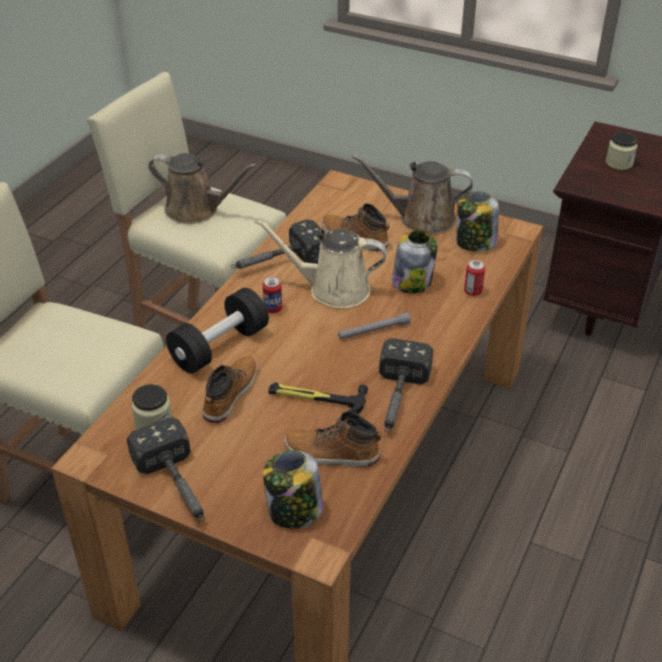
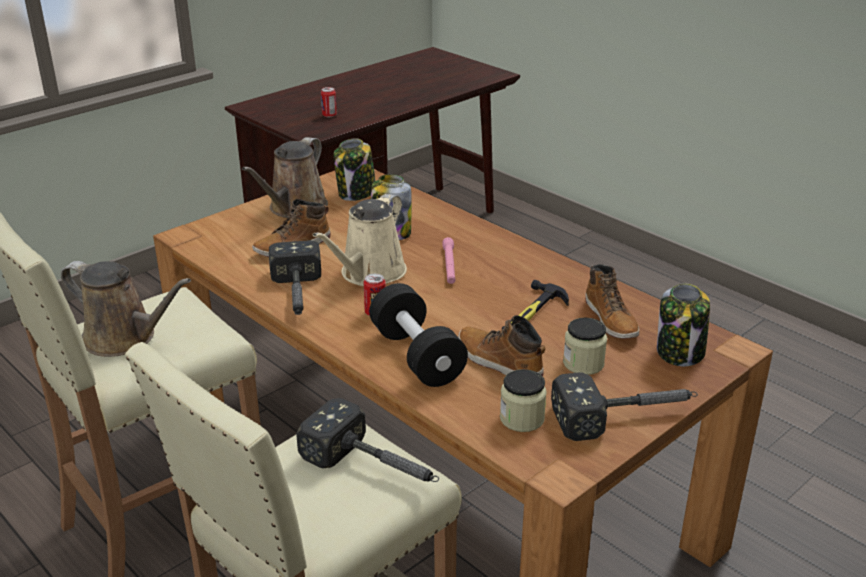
camera: 70 degrees left, 10 degrees down
(196, 210) = (125, 338): brown watering can -> brown watering can turned 75 degrees clockwise
(331, 454) = (611, 320): boot -> boot turned 45 degrees counterclockwise
(374, 330) = (449, 266): grey flashlight -> pink flashlight
(397, 401) = (555, 274): hammer -> hammer (375, 467)
(473, 291) = (426, 210): can -> can (329, 115)
(619, 163) = (299, 113): jar -> jar (583, 363)

